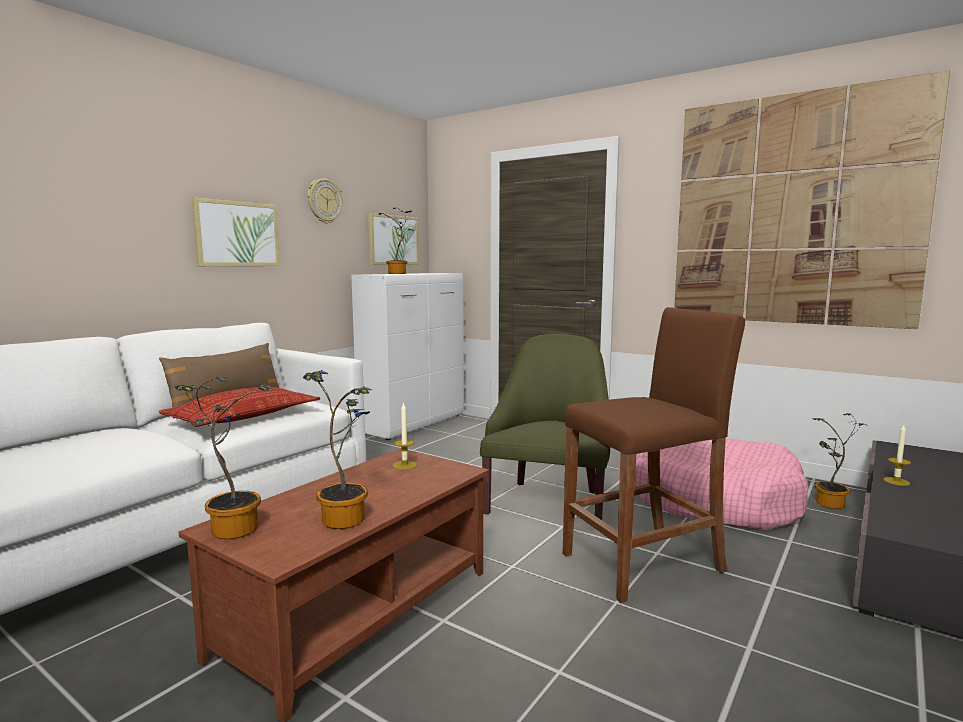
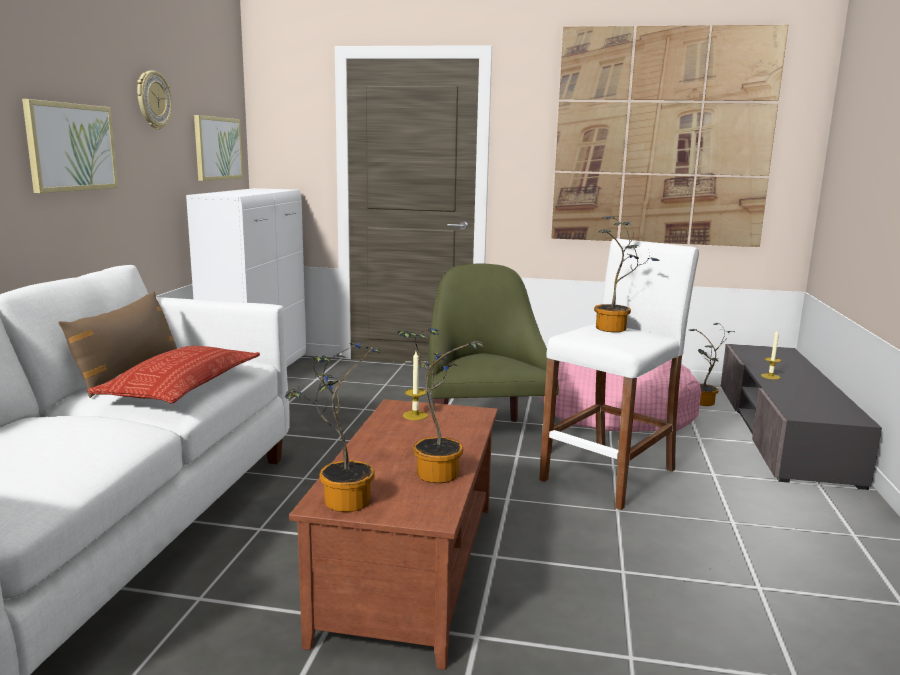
camera: 25 degrees left, 5 degrees up
(398, 274) = (236, 192): potted plant -> potted plant (615, 329)
(643, 563) = (609, 475): brown stool -> white stool

